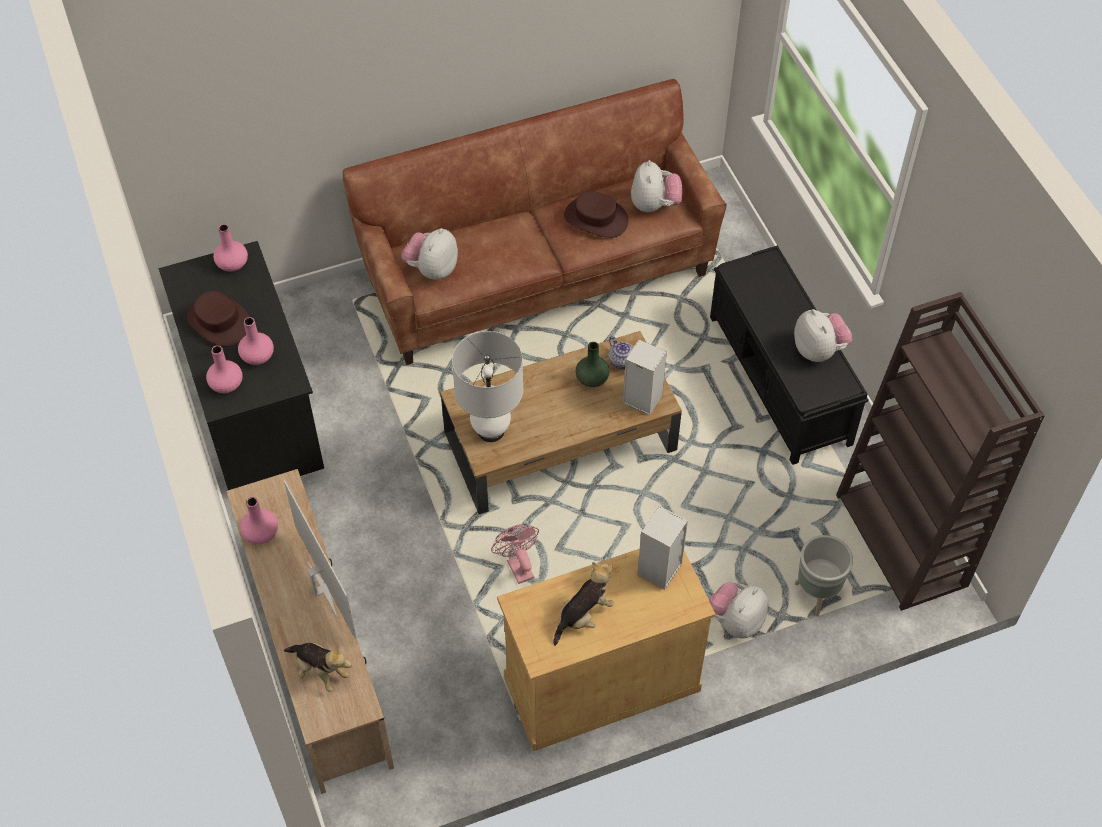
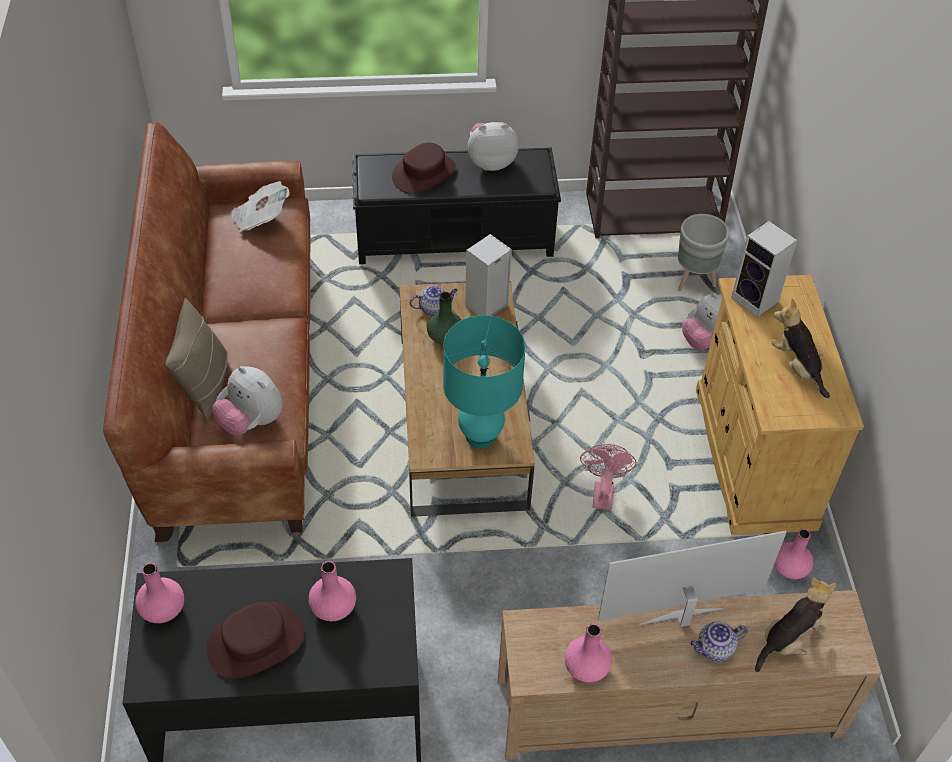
camera: 75 degrees left, 5 degrees down
(226, 384) = (365, 651): pink vase -> pink vase (790, 568)
(298, 617) = (714, 649): none -> teapot
(461, 231) = (205, 384): none -> beige pillow
(491, 431) = (480, 435): white table lamp -> turquoise table lamp
(517, 565) = (602, 492): pink fan -> pink fan turned 105 degrees clockwise
(595, 218) = (254, 266): brown hat -> brown hat (424, 173)
(654, 205) = (260, 218): plush toy -> newspaper

